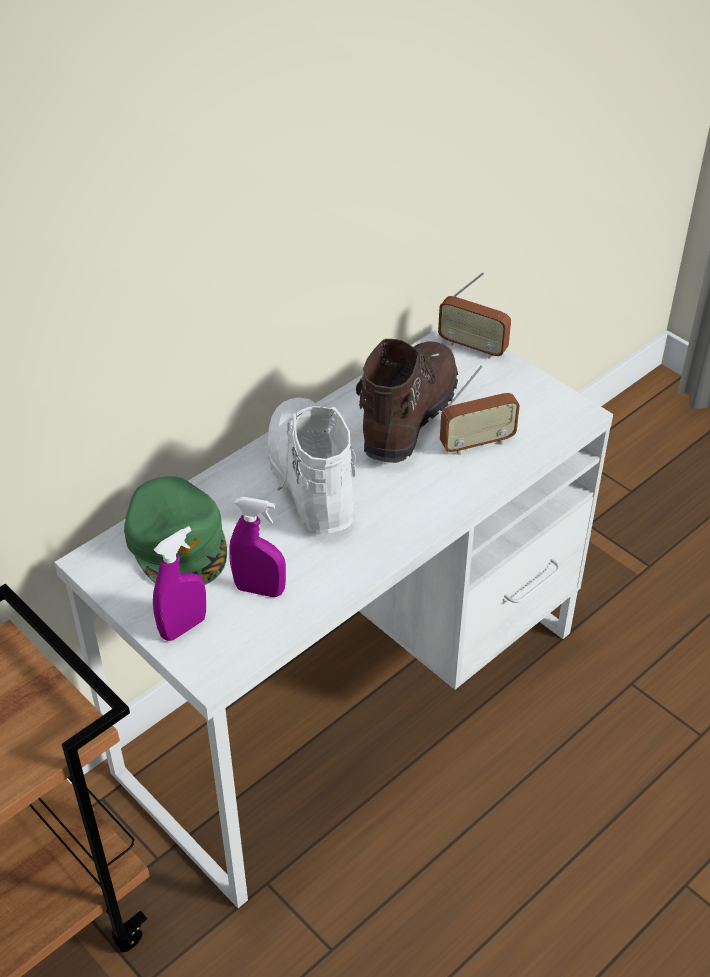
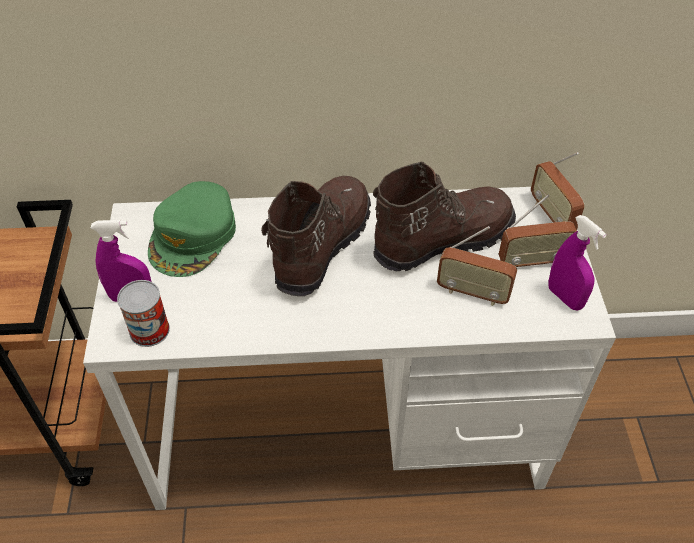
camera: 40 degrees right, 5 degrees up
(236, 642) = (149, 330): none -> can
(259, 589) = (203, 303): purple spray bottle -> purple spray bottle (564, 297)
(309, 481) = (320, 246): white boot -> brown boot
(496, 393) = (532, 262): none -> radio

